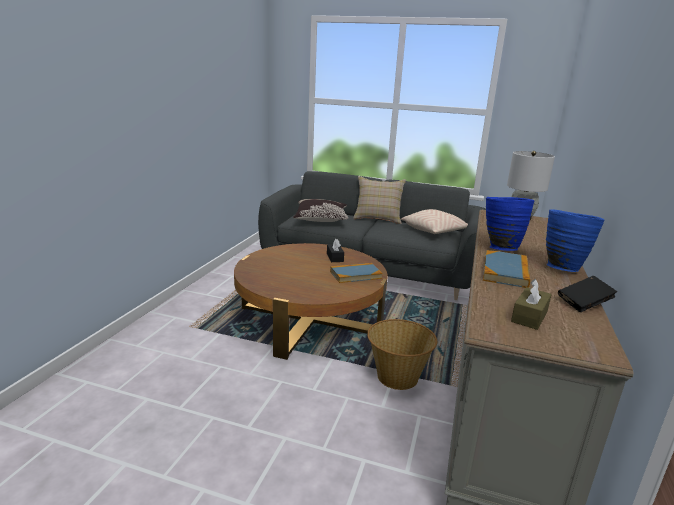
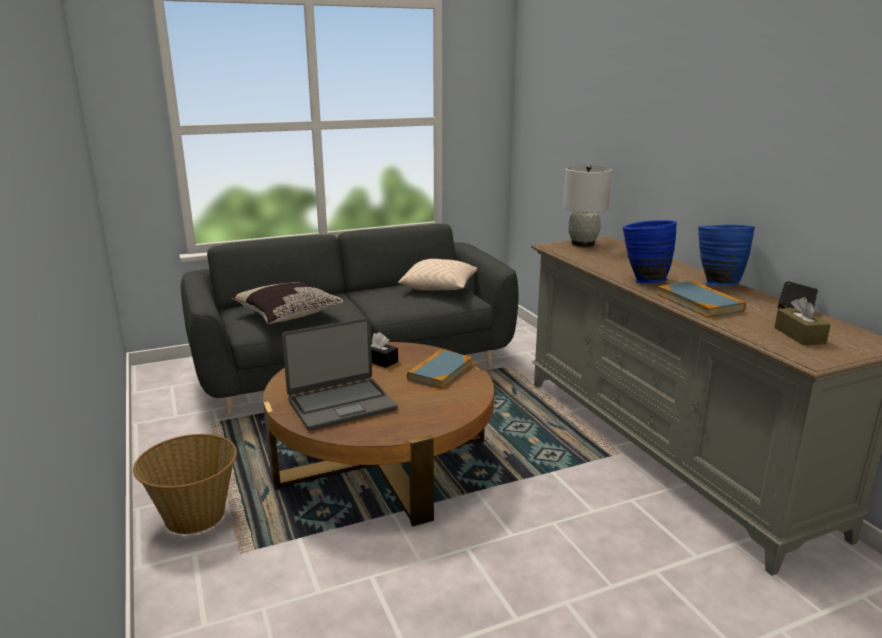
camera: 40 degrees left, 0 degrees up
(276, 269) = (341, 404): none -> laptop
(378, 218) = (349, 291): beige pillow -> none
(397, 377) = (561, 474): basket -> basket (195, 516)

